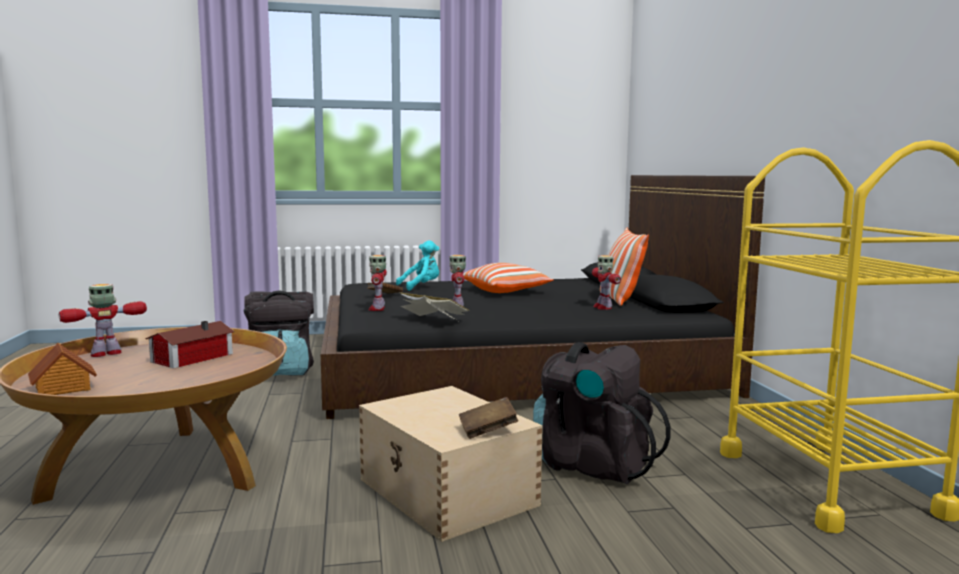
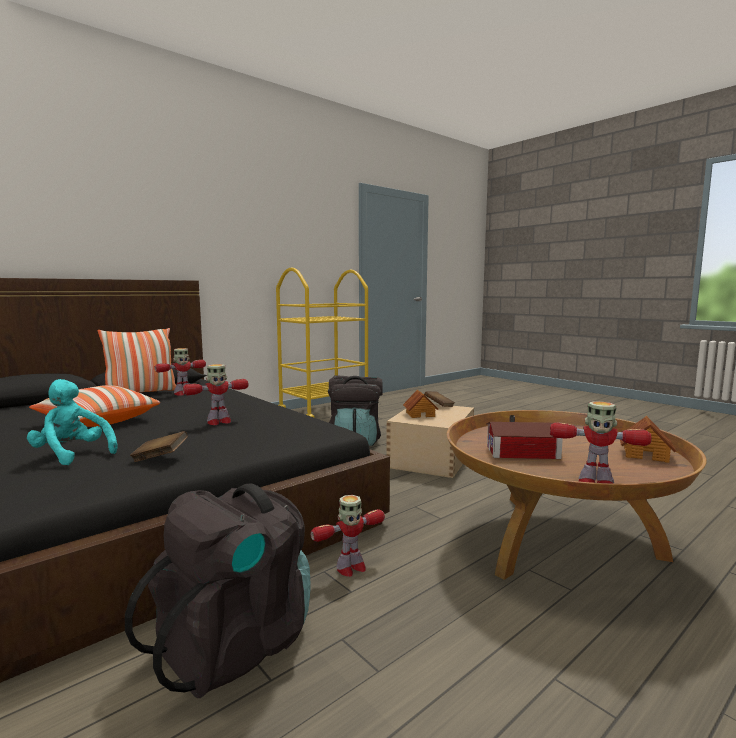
camera: 120 degrees left, 0 degrees up
(377, 308) = (260, 441): toy robot -> toy robot (350, 568)
(432, 321) = (294, 417): book -> none
(454, 406) = (420, 414): none -> toy house

